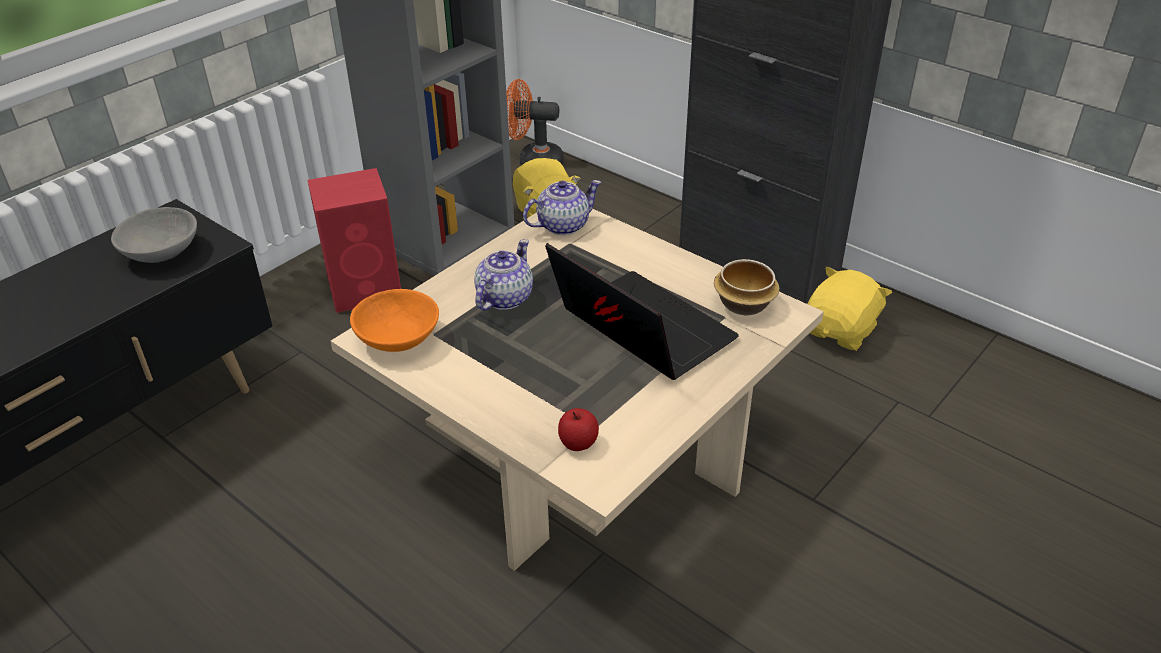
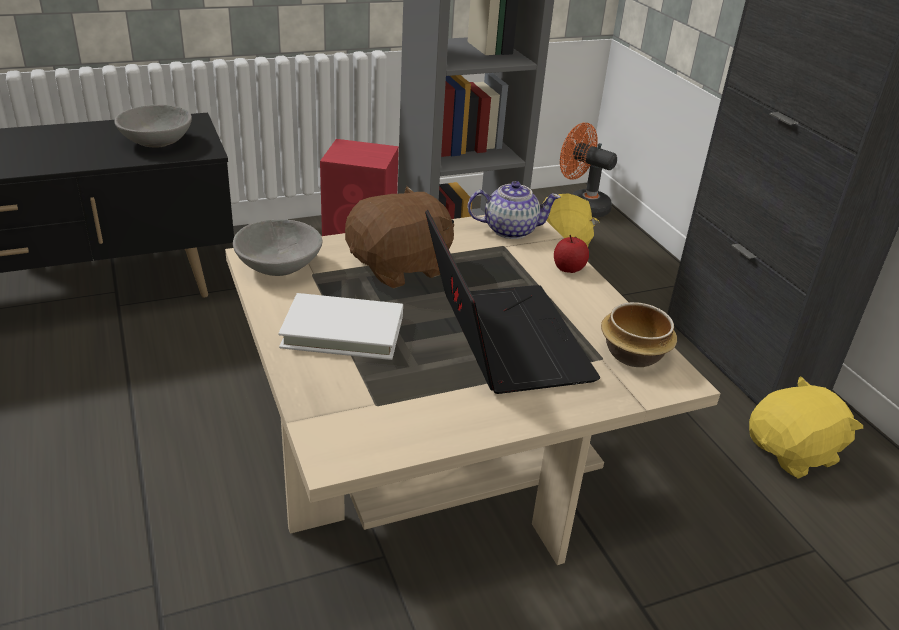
camera: 25 degrees right, 5 degrees down
(398, 338) = (279, 266): orange bowl -> grey bowl
(503, 298) = (400, 268): teapot -> brown plush toy
(510, 377) = (343, 331): none -> white book
(578, 443) = (349, 411): apple -> apple (568, 268)

